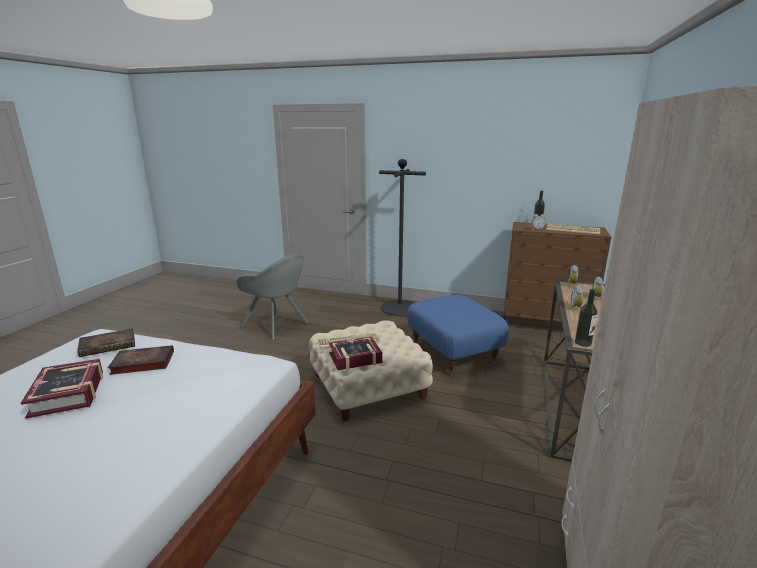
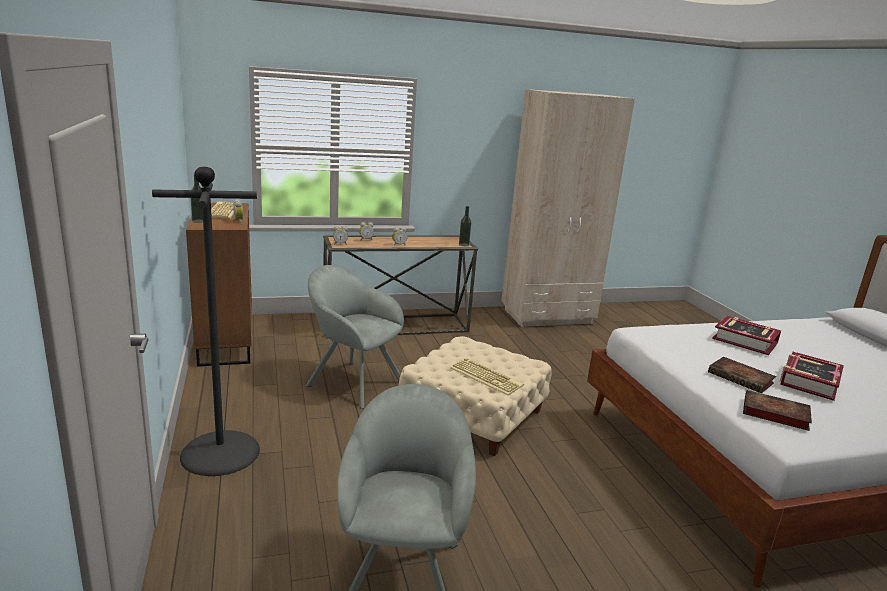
camera: 125 degrees left, 0 degrees up
(355, 358) = (512, 364): book -> book (745, 341)
(454, 354) = (352, 381): blue ottoman -> grey armchair

